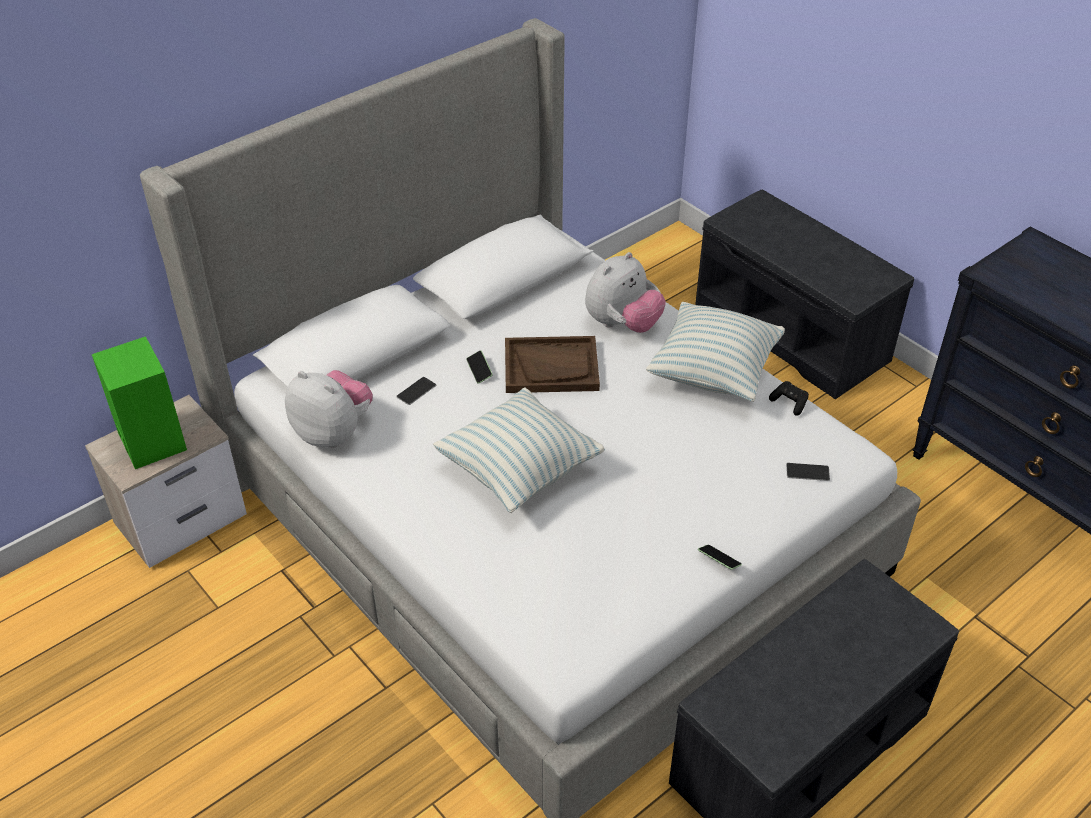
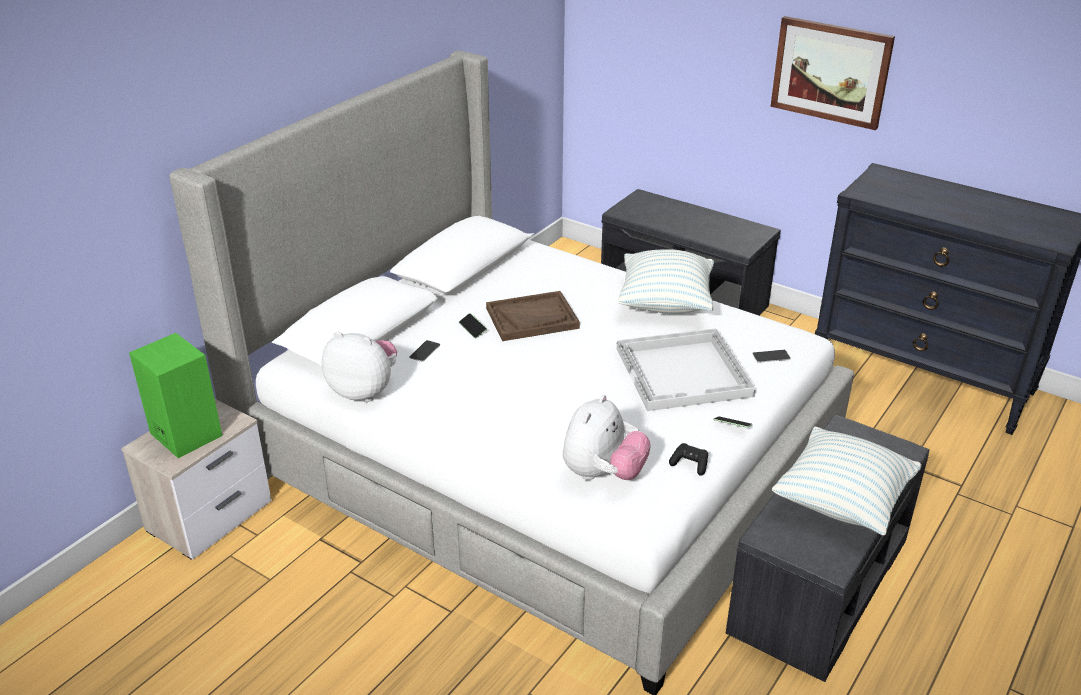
camera: 15 degrees left, 10 degrees down
(519, 471) = (539, 392): pillow -> pillow (842, 502)
(622, 324) = (577, 282): plush toy -> plush toy (603, 474)
(695, 475) = (684, 372): none -> white tray
(789, 403) = (734, 314): black game controller -> black game controller (689, 464)
(996, 103) = (831, 72): none -> picture

